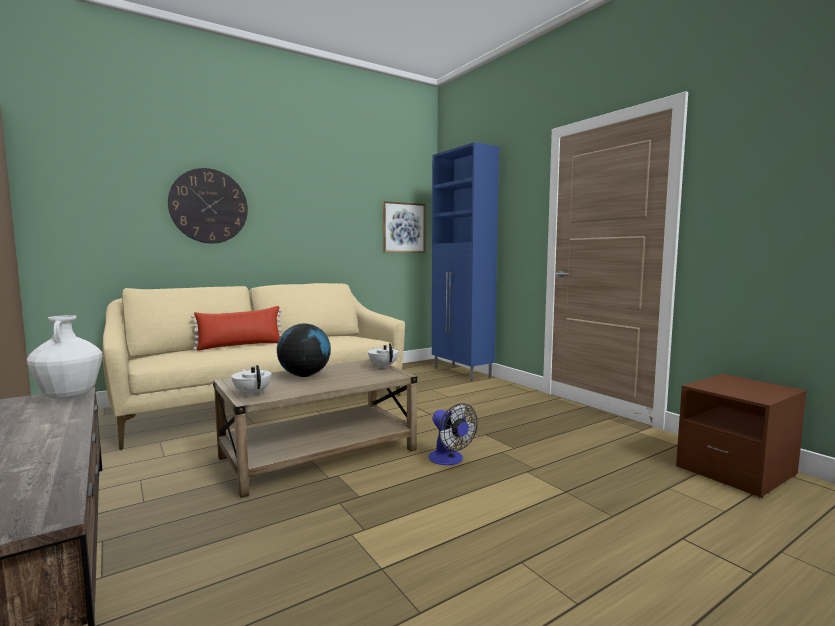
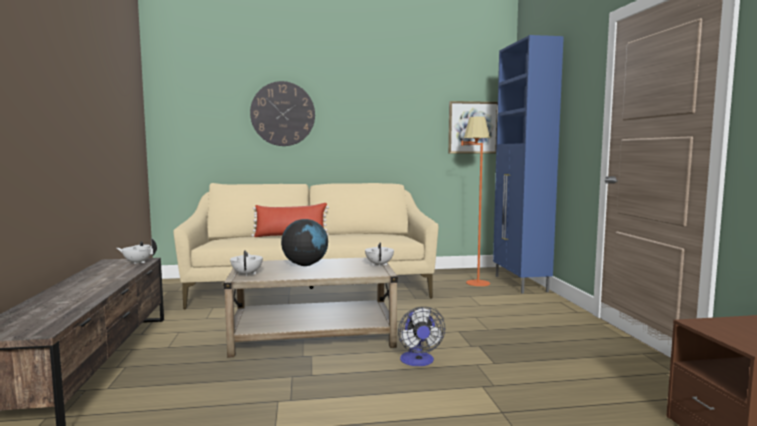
camera: 25 degrees right, 0 degrees up
(69, 397) = (138, 262): white vase -> white teapot
(420, 374) = (474, 280): none -> orange floor lamp

